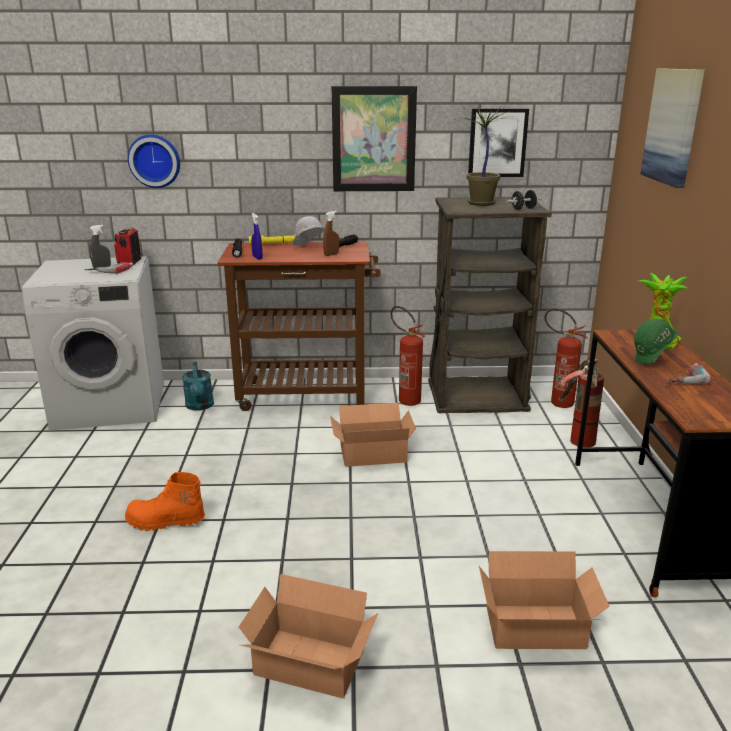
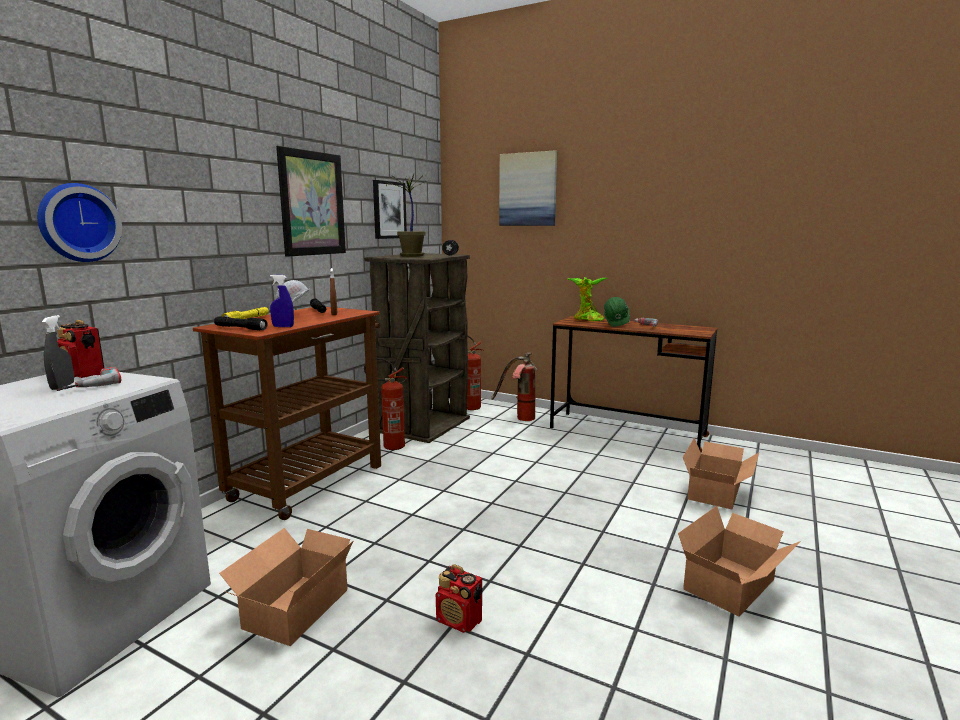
camera: 60 degrees left, 10 degrees down
(165, 522) = (459, 621): orange boot -> radio
(200, 406) = (227, 544): turquoise watering can -> none
(371, 452) = (455, 482): cardboard box -> cardboard box (292, 609)

